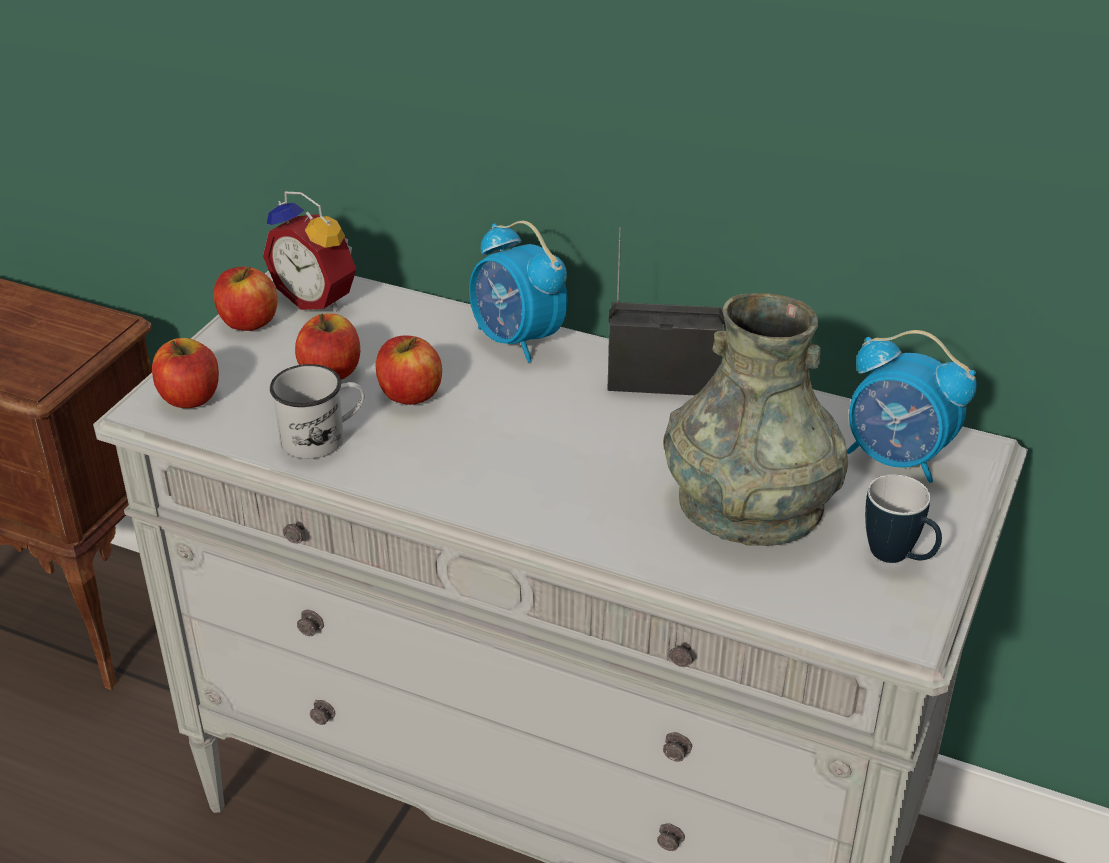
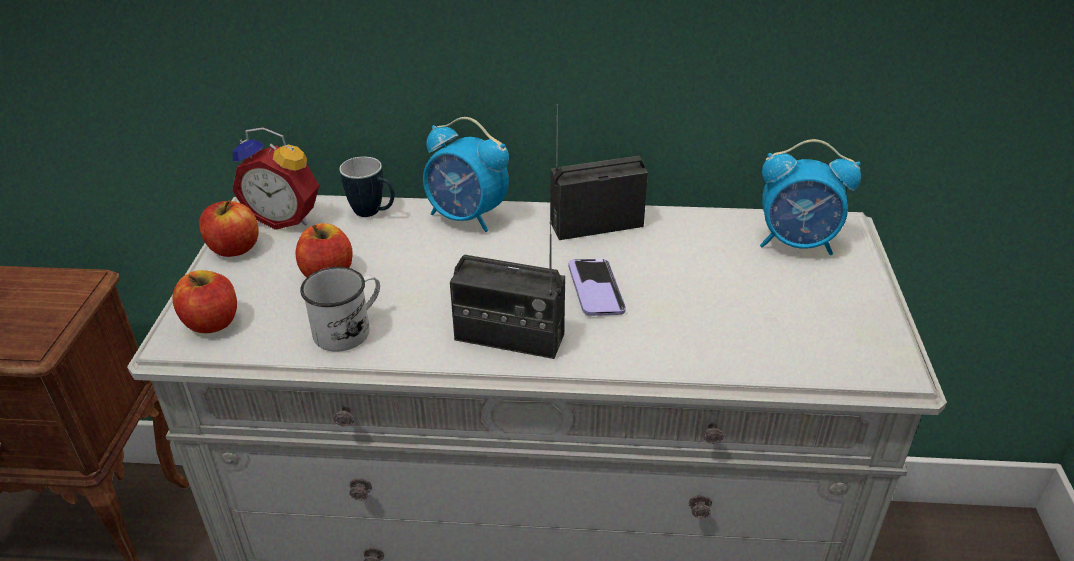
camera: 20 degrees left, 0 degrees up
(410, 394) = (404, 277): apple -> none
(484, 487) = (509, 337): none -> radio
(614, 456) = (596, 289): none -> phone
(750, 505) = (720, 301): grey vase -> none
(898, 558) = (849, 315): mug -> mug (373, 213)

